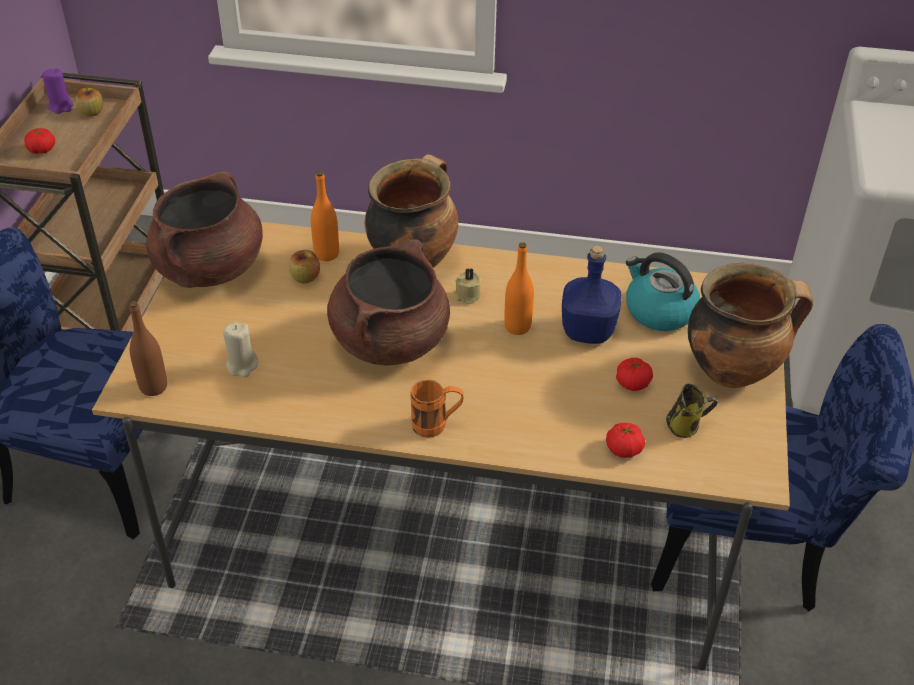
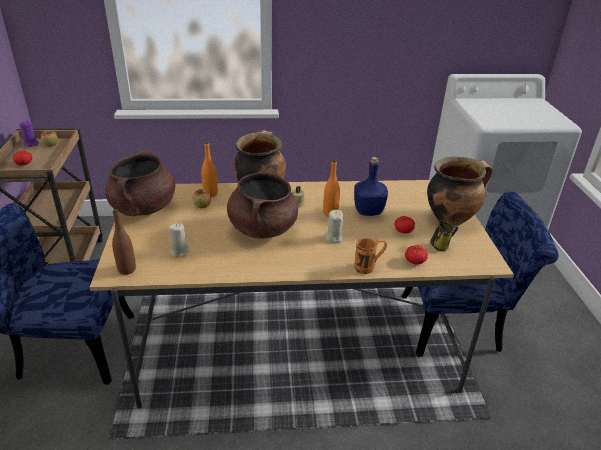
camera: 15 degrees left, 10 degrees down
(437, 426) = (307, 265): orange mug -> orange mug (368, 267)
(503, 378) = (333, 238): none -> beige candle
(658, 311) = (400, 198): kettle -> none

